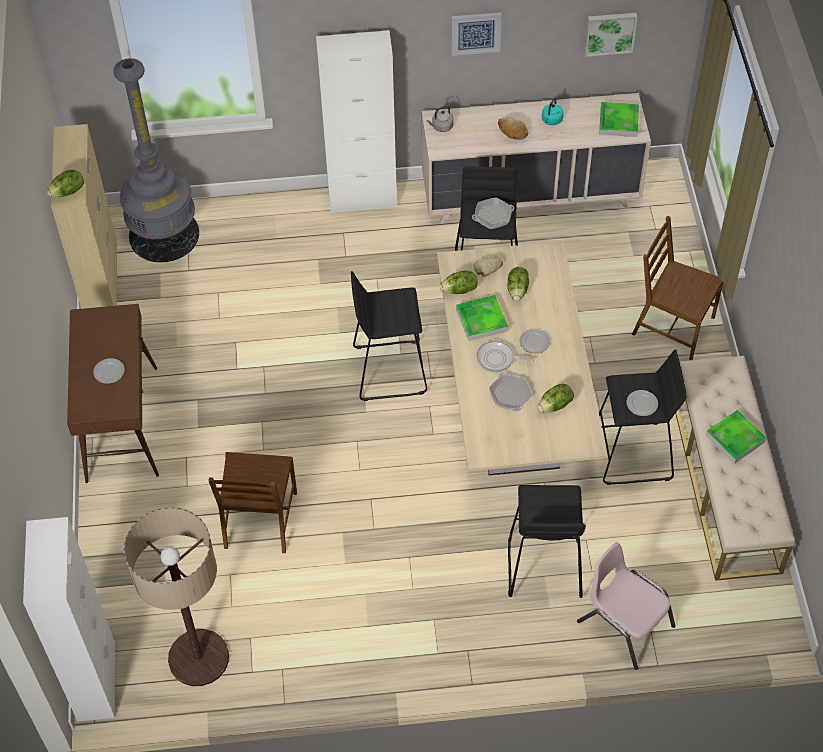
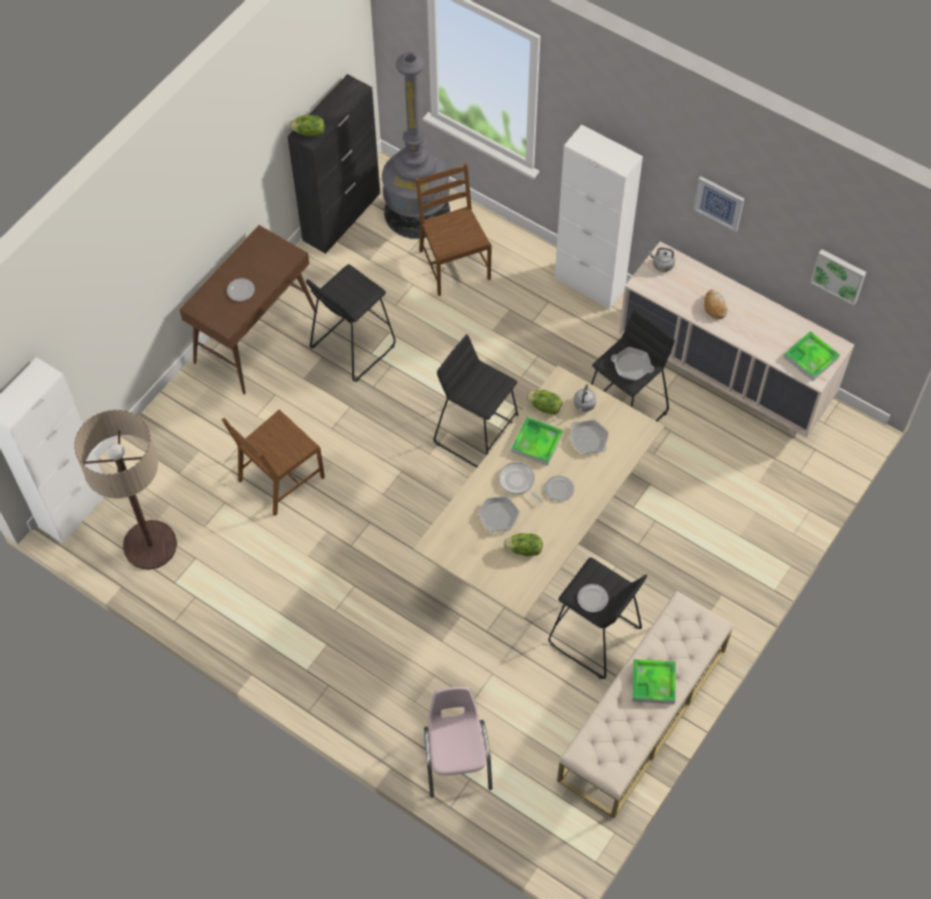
camera: 40 degrees right, 5 degrees up
(101, 279) = (342, 216): beige cabinet -> black cabinet
(488, 267) = (584, 405): bread -> grey kettle
(518, 290) = (588, 439): lettuce -> frying pan
(543, 567) = (441, 669): black stool -> black stool (352, 346)
(551, 120) = (756, 319): turquoise kettle -> none
(672, 326) = (730, 561): brown chair -> brown chair (453, 264)

